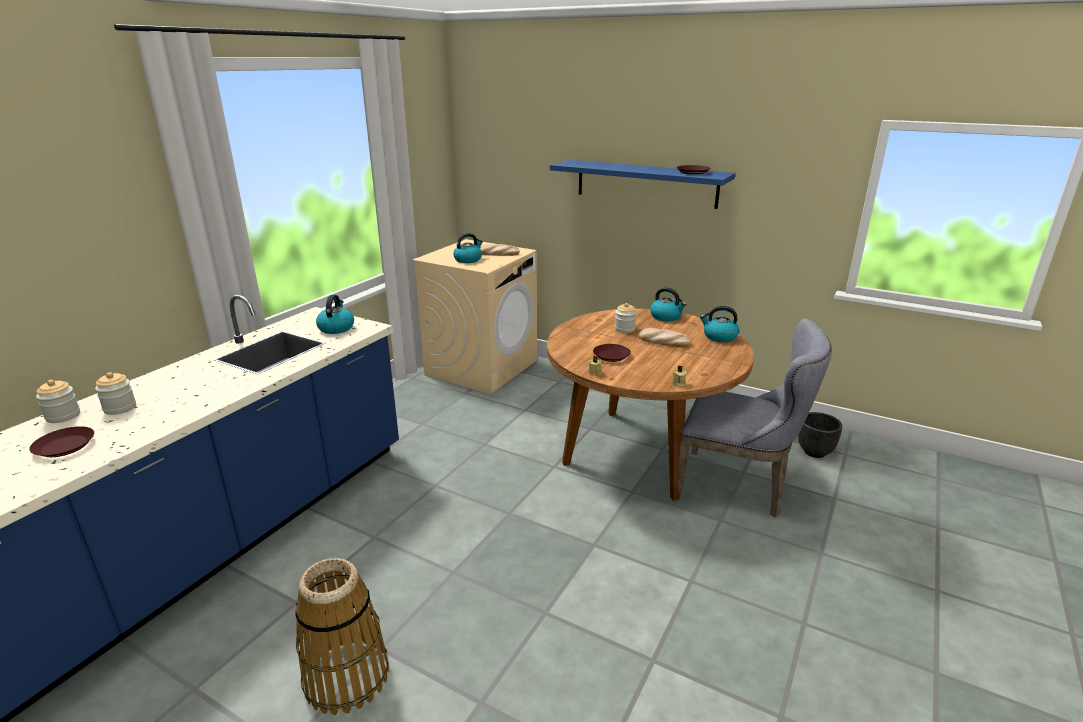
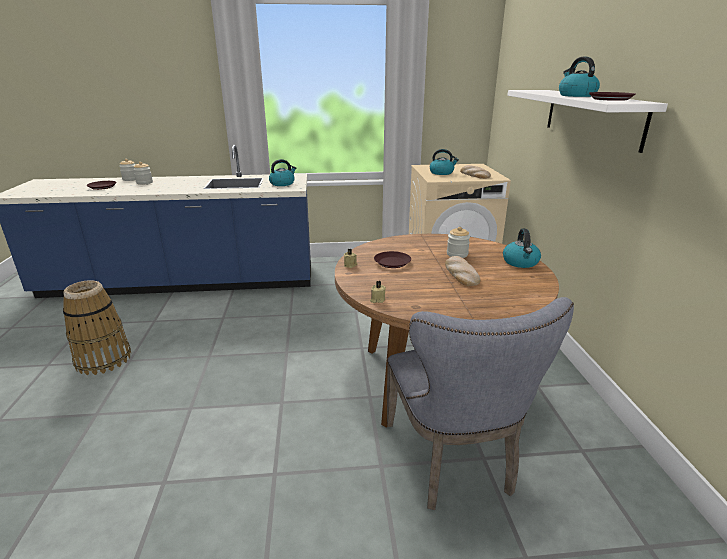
camera: 55 degrees right, 0 degrees up
(646, 183) = (591, 117): blue shelf -> white shelf
(719, 337) = (521, 295): kettle -> kettle (576, 95)
(814, 452) = (607, 511): black planter -> none

